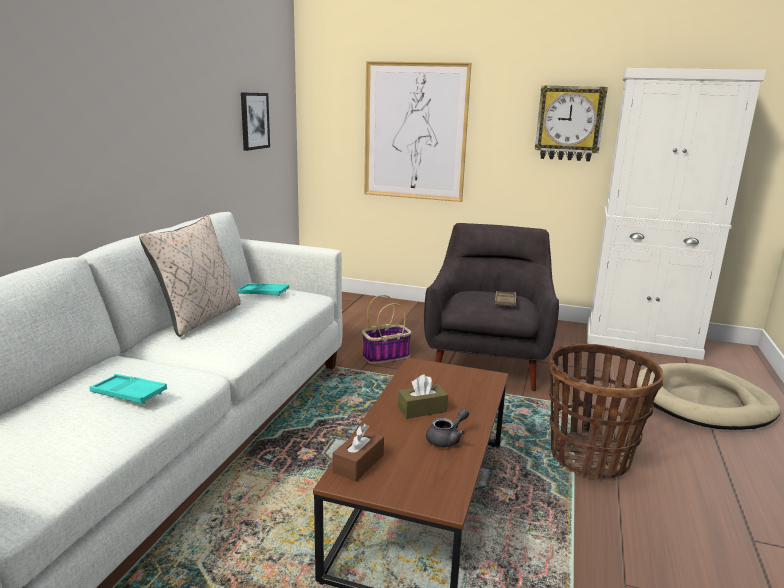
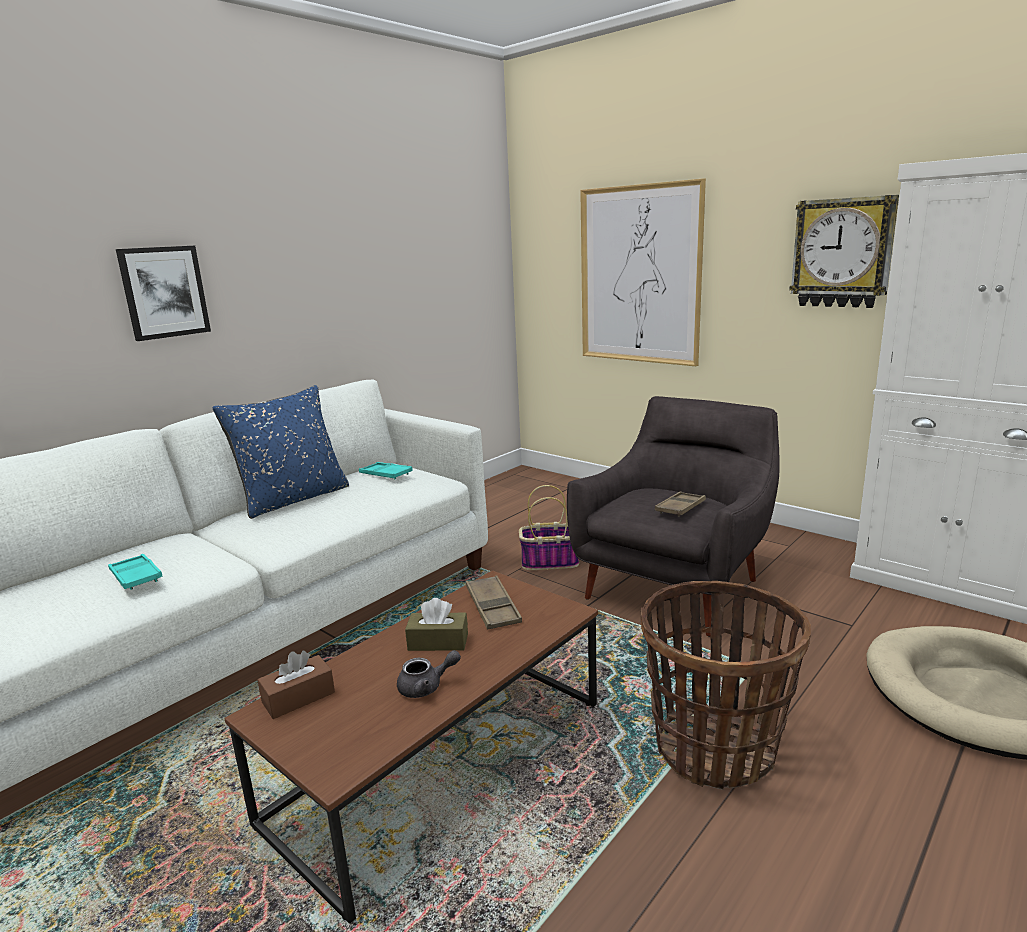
camera: 25 degrees right, 0 degrees up
(200, 318) = (294, 499): beige pillow -> blue pillow
(254, 121) = (439, 273): picture -> picture (164, 292)
(436, 381) = (493, 607): none -> brown tray

